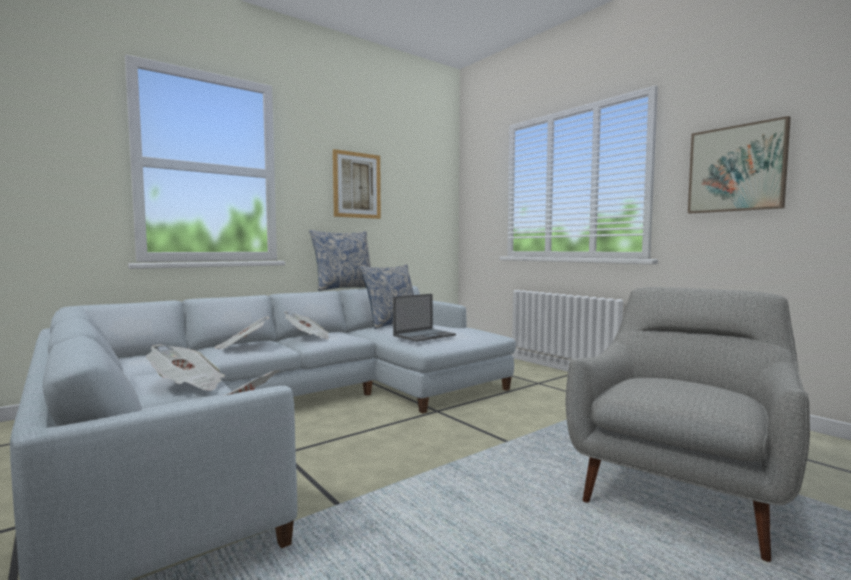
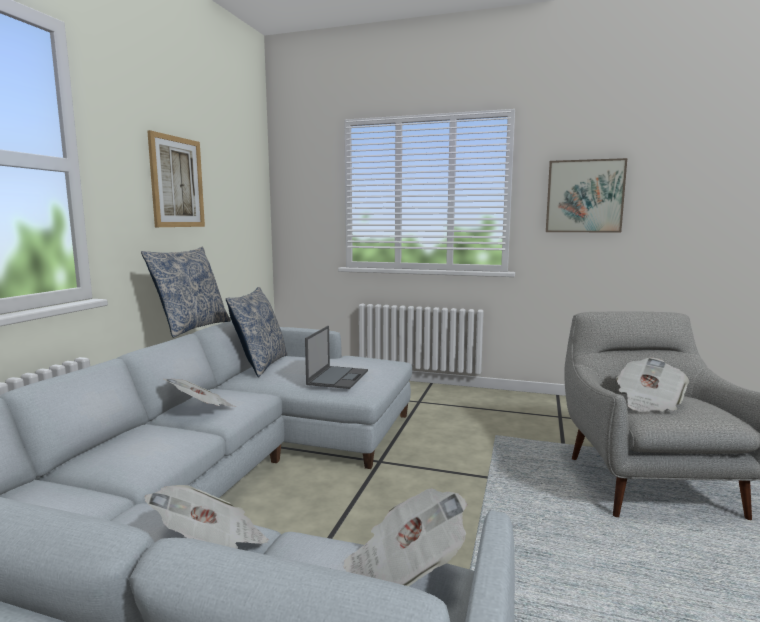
camera: 35 degrees left, 5 degrees up
(242, 347) = (138, 449): newspaper -> newspaper (648, 402)

